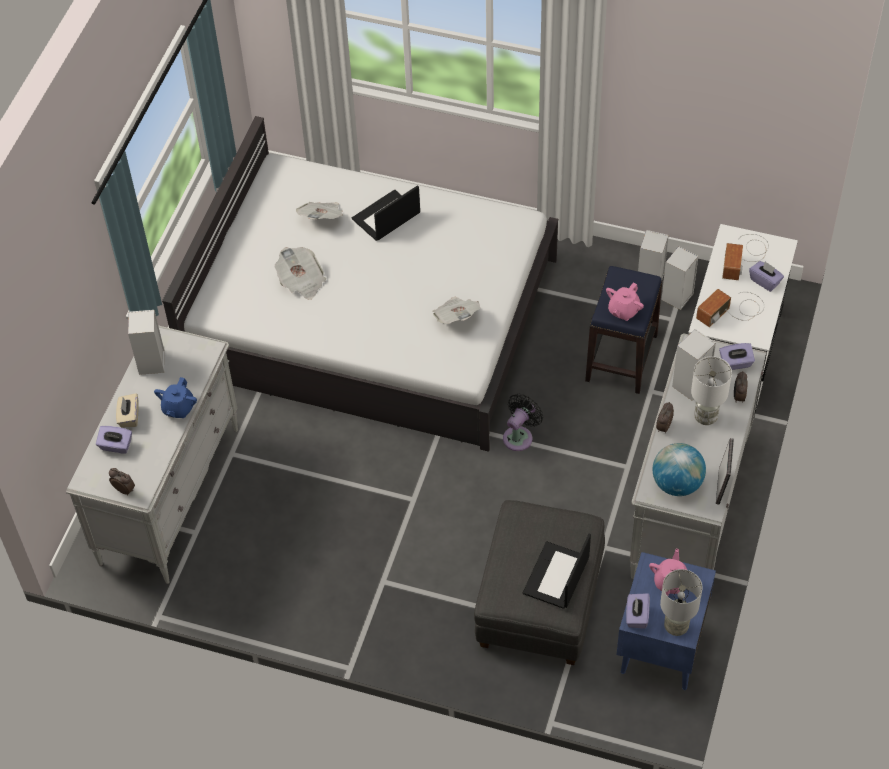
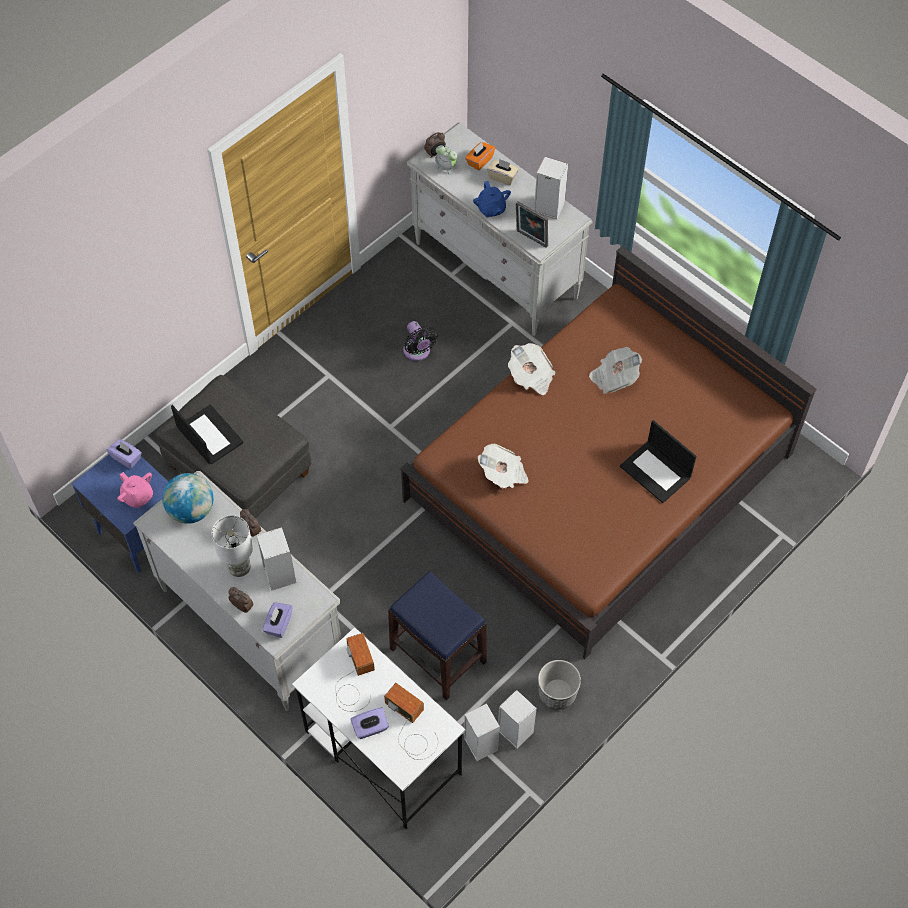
camera: 115 degrees right, 5 degrees up
(116, 446) = (479, 161): purple tissue box -> orange tissue box
(139, 471) = (446, 167): none -> alarm clock
(178, 408) = (491, 209): blue teapot -> blue teapot turned 150 degrees counterclockwise
(322, 218) = (682, 422): newspaper -> newspaper (531, 376)
(371, 317) = (600, 476): white bed -> brown bed
(386, 217) = (656, 472): laptop -> laptop turned 150 degrees clockwise
(519, 436) = (403, 531): black fan -> black fan (418, 352)
(598, 266) = (557, 693): none -> planter
(623, 311) = (422, 600): pink teapot -> none
(675, 626) = (99, 480): grey table lamp -> none
(722, 487) = (165, 542): picture frame -> picture frame (531, 240)

